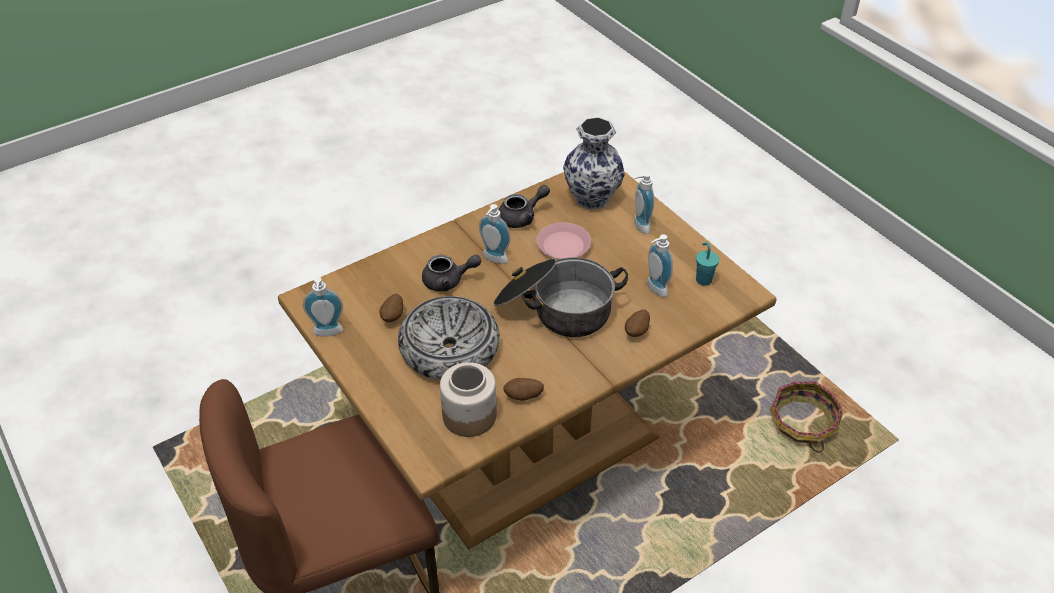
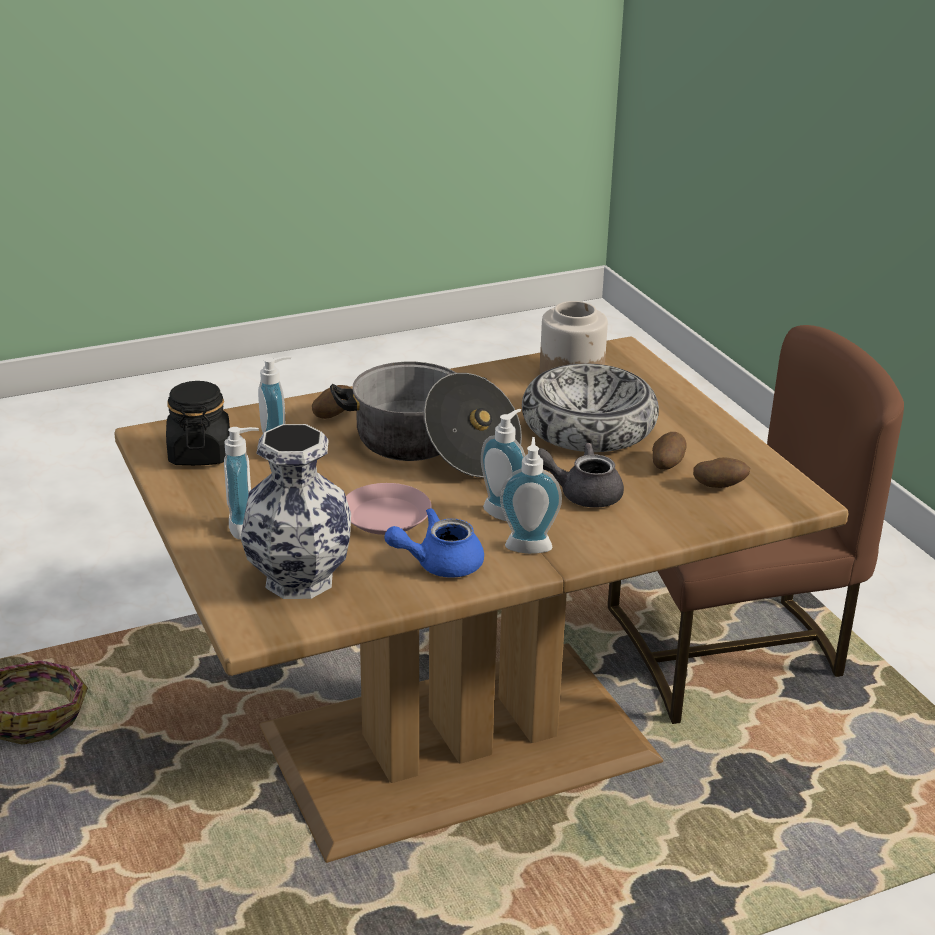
camera: 170 degrees left, 15 degrees down
(328, 333) = (758, 458): soap dispenser -> soap dispenser (528, 544)
(522, 217) = (439, 564): grey teapot -> blue teapot
(523, 397) = (503, 380): potato -> potato (719, 487)
(703, 279) = (200, 454): turquoise cup -> black jar

